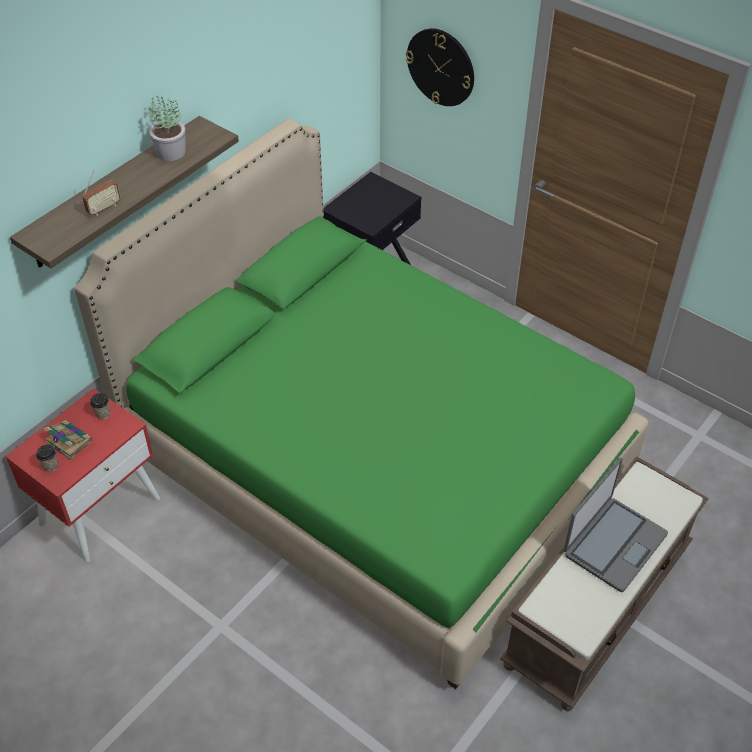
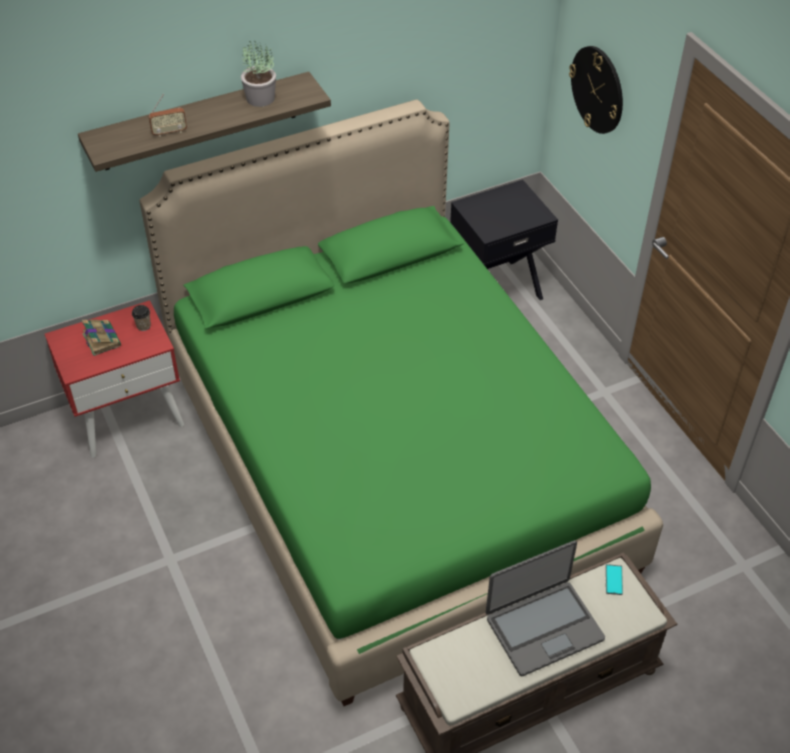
camera: 25 degrees right, 0 degrees up
(50, 466) = (74, 355): cup -> none
(643, 481) = (613, 580): none -> phone

